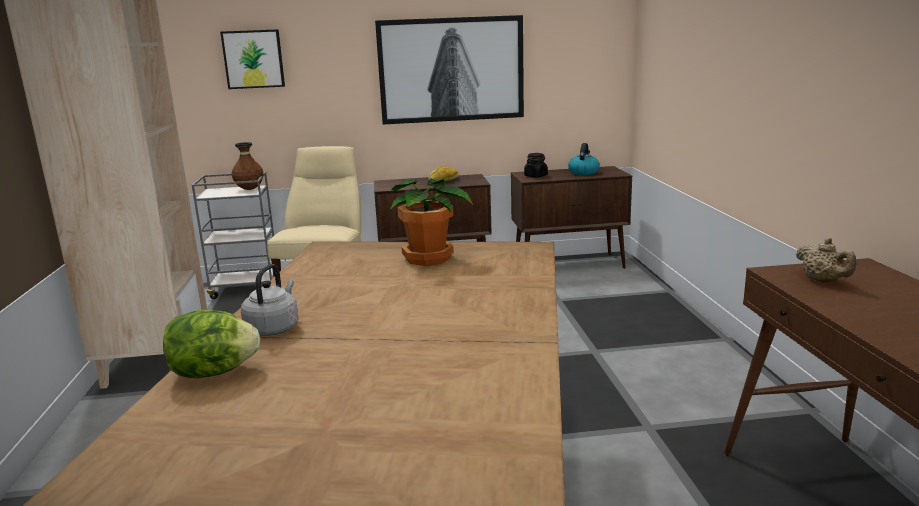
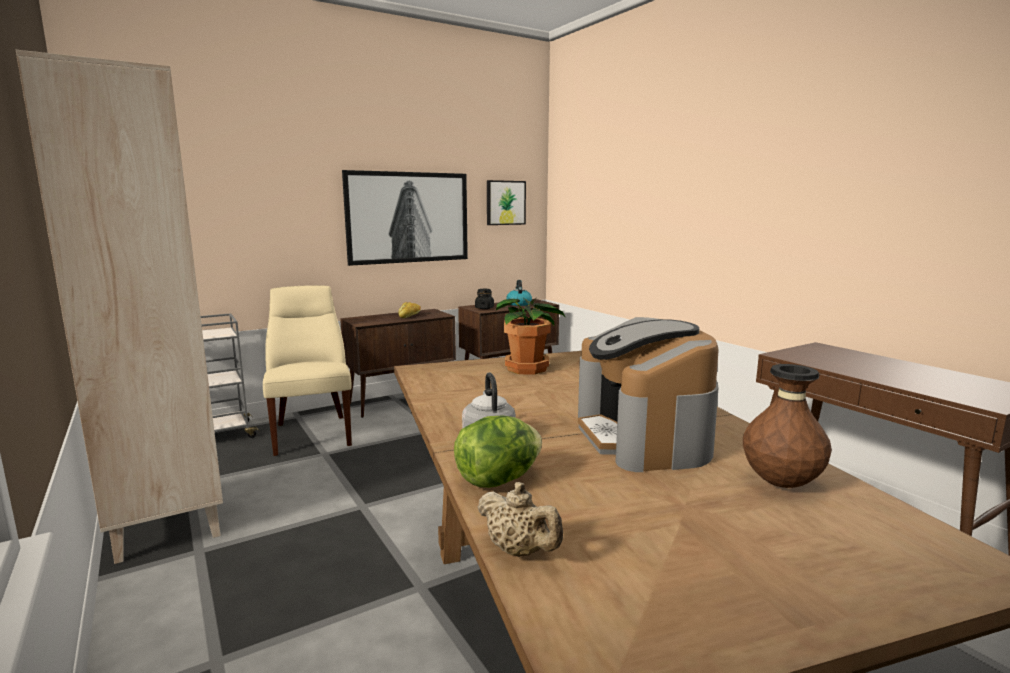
camera: 25 degrees left, 5 degrees down
(249, 189) = (218, 332): brown vase -> brown vase (781, 484)
(253, 59) = (219, 200): picture -> picture (505, 203)
(412, 353) = (643, 437): none -> coffee machine
(822, 281) = (815, 357): beige teapot -> beige teapot (519, 551)

